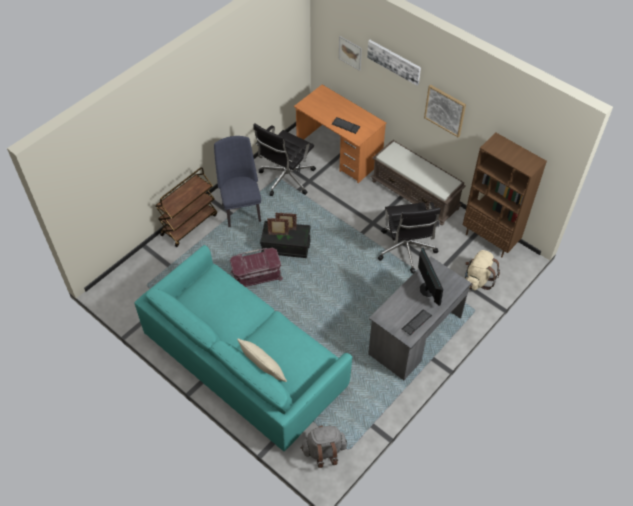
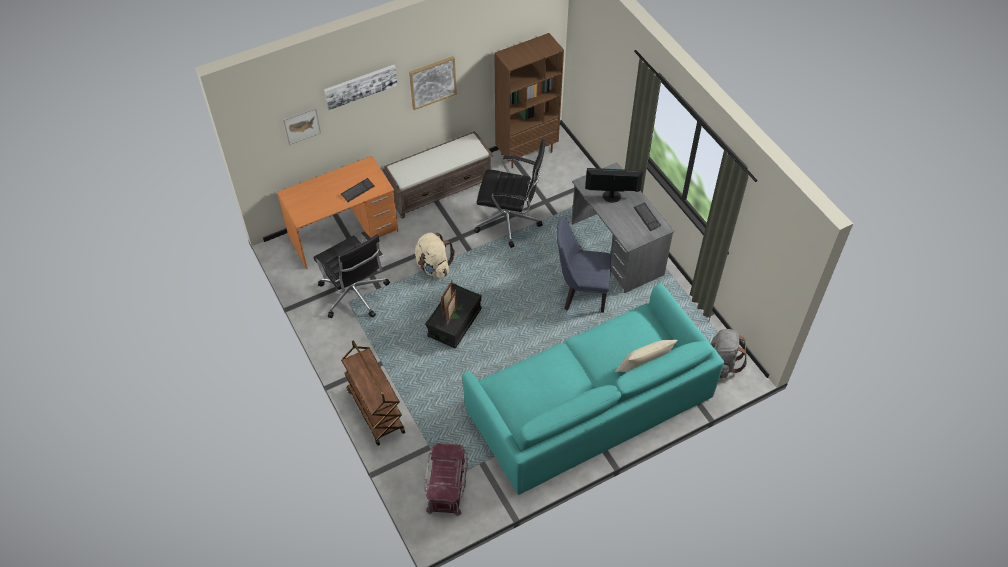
camera: 70 degrees left, 0 degrees up
(241, 209) = (379, 351): blue chair -> blue chair (580, 295)
(256, 275) = (484, 362): red storage box -> red storage box (447, 485)
(477, 279) = (570, 179): beige backpack -> beige backpack (433, 267)

